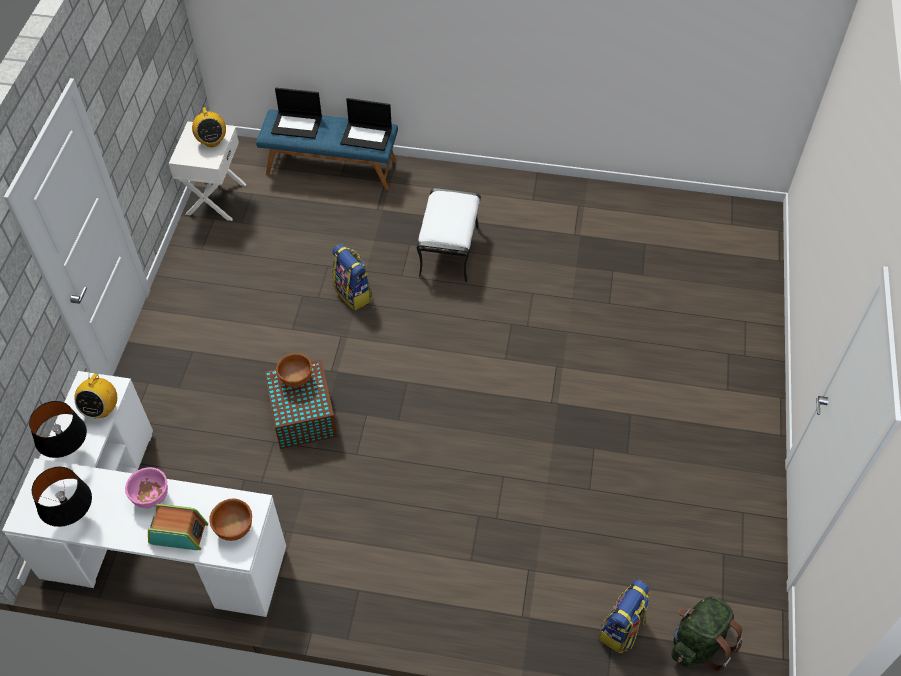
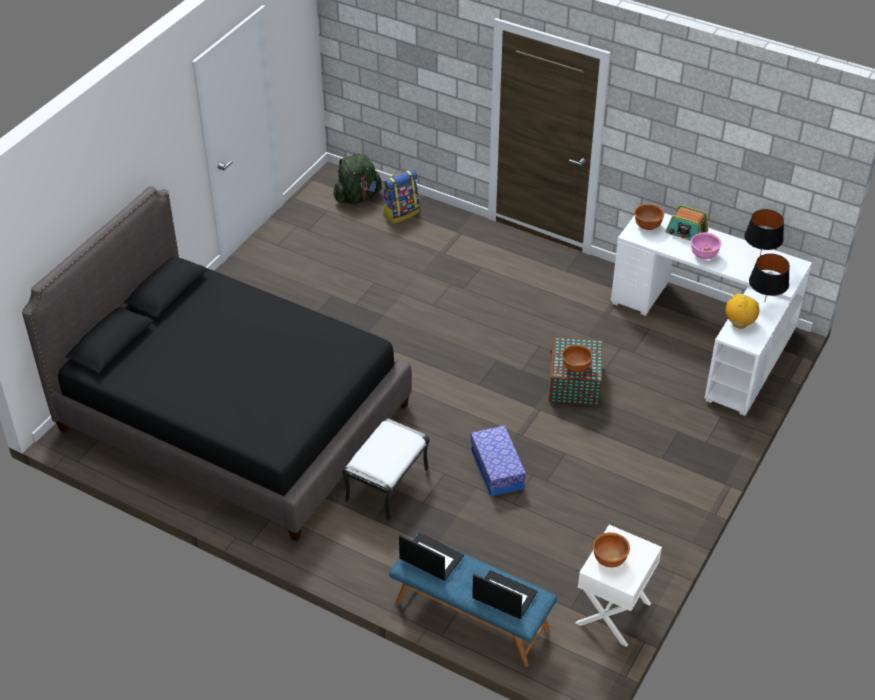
camera: 160 degrees left, 10 degrees down
(212, 141) = (609, 560): radio -> brown bowl
(353, 293) = (497, 469): backpack -> storage box
(629, 274) = (233, 417): none -> black bed

